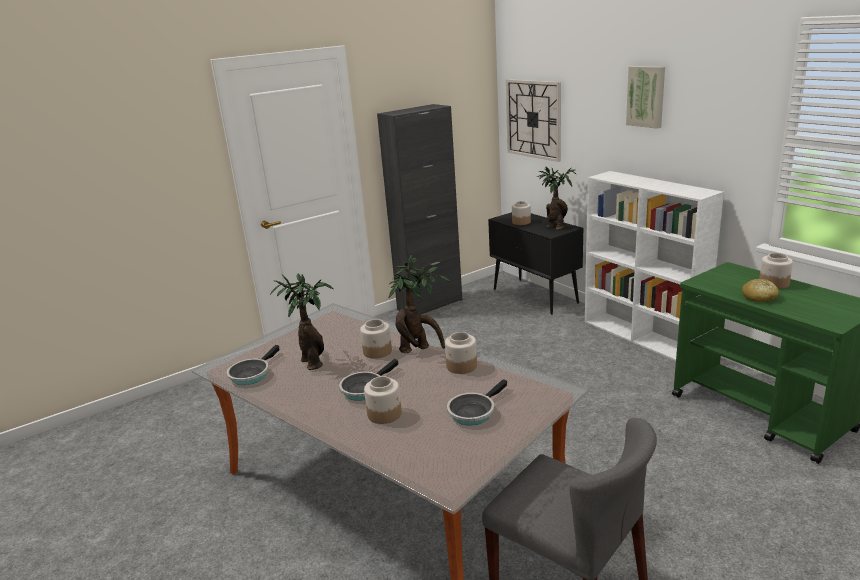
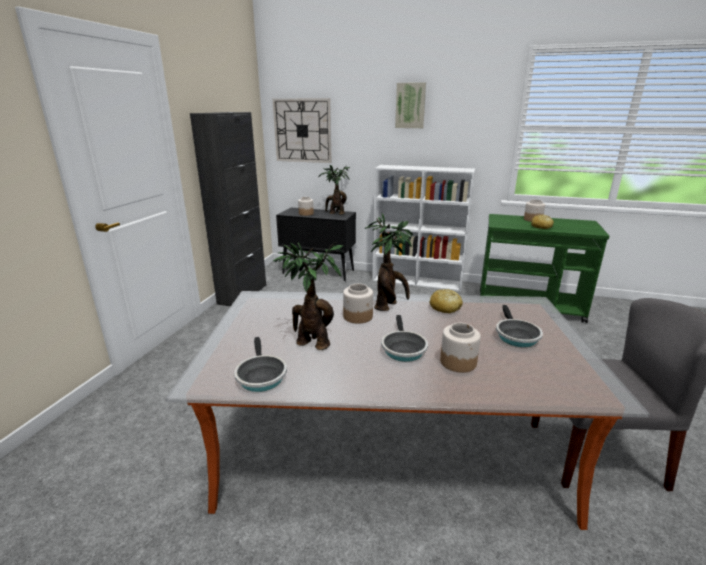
camera: 40 degrees left, 0 degrees up
(461, 366) = (445, 307): jar -> bread

